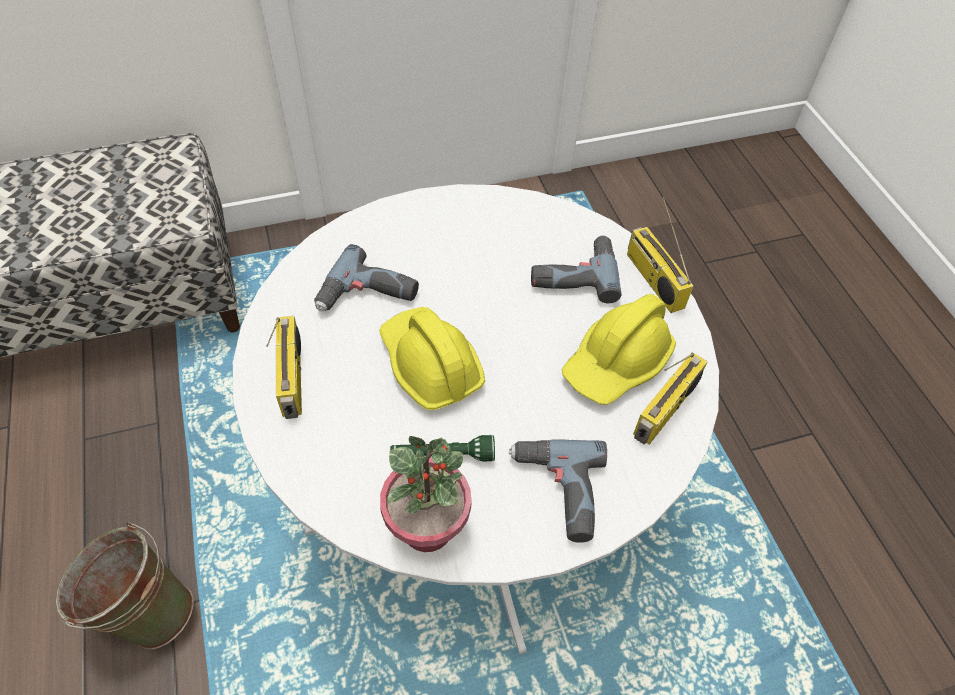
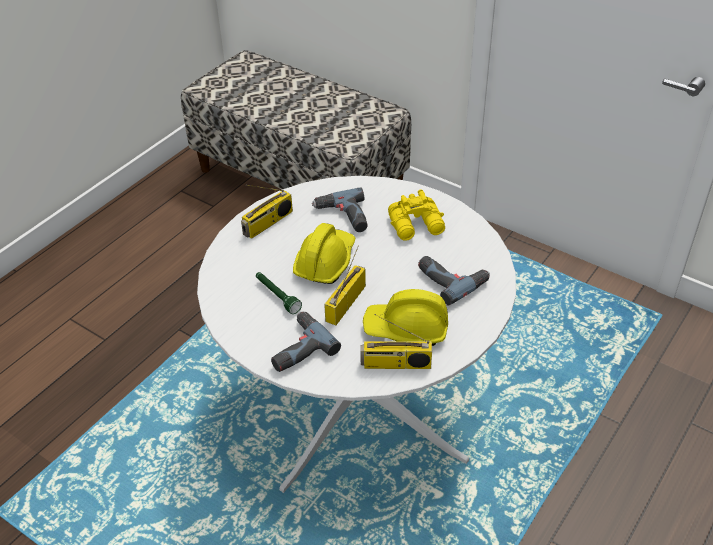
camera: 55 degrees right, 10 degrees down
(145, 610) = (169, 321): green bucket -> none
(428, 527) = (233, 313): potted plant -> none
(457, 243) = (417, 226): none -> yellow binoculars
(652, 279) = (488, 313): radio -> radio (345, 302)

